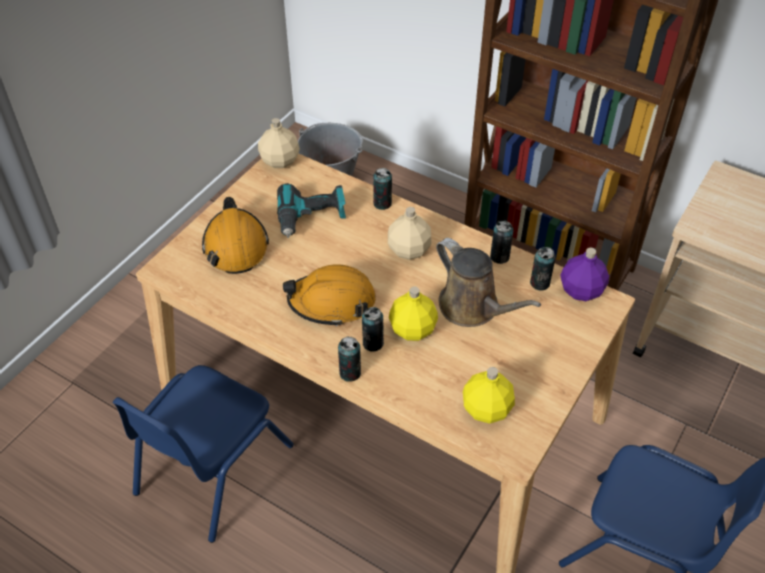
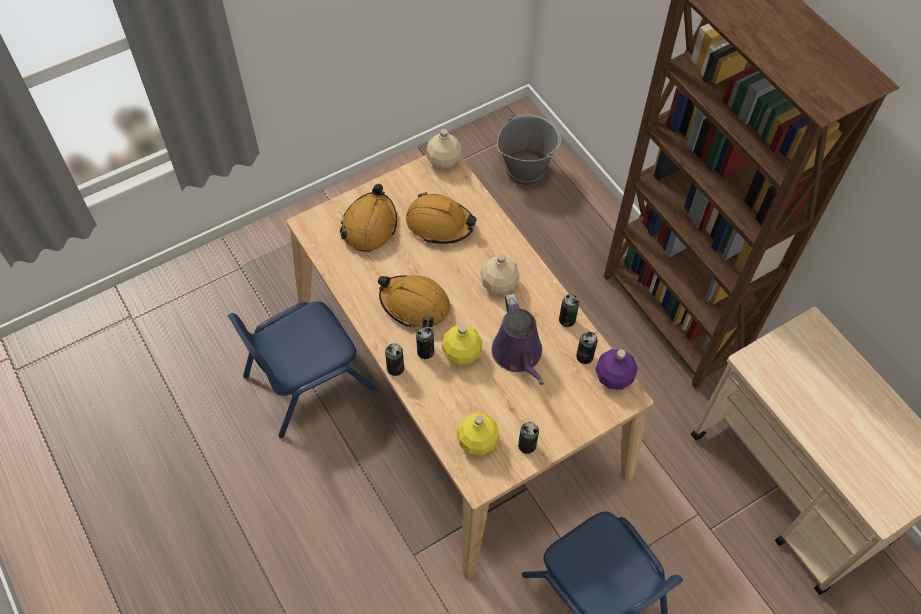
camera: 25 degrees right, 10 degrees up
(311, 218) = (440, 224): power drill -> orange hard hat
(382, 203) = (502, 233): can -> can (527, 445)
(473, 308) = (518, 355): brown watering can -> purple watering can

